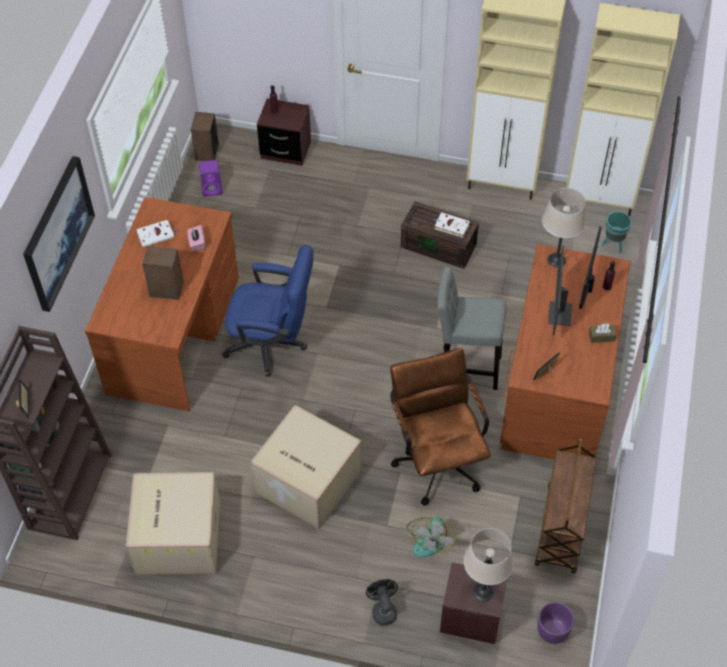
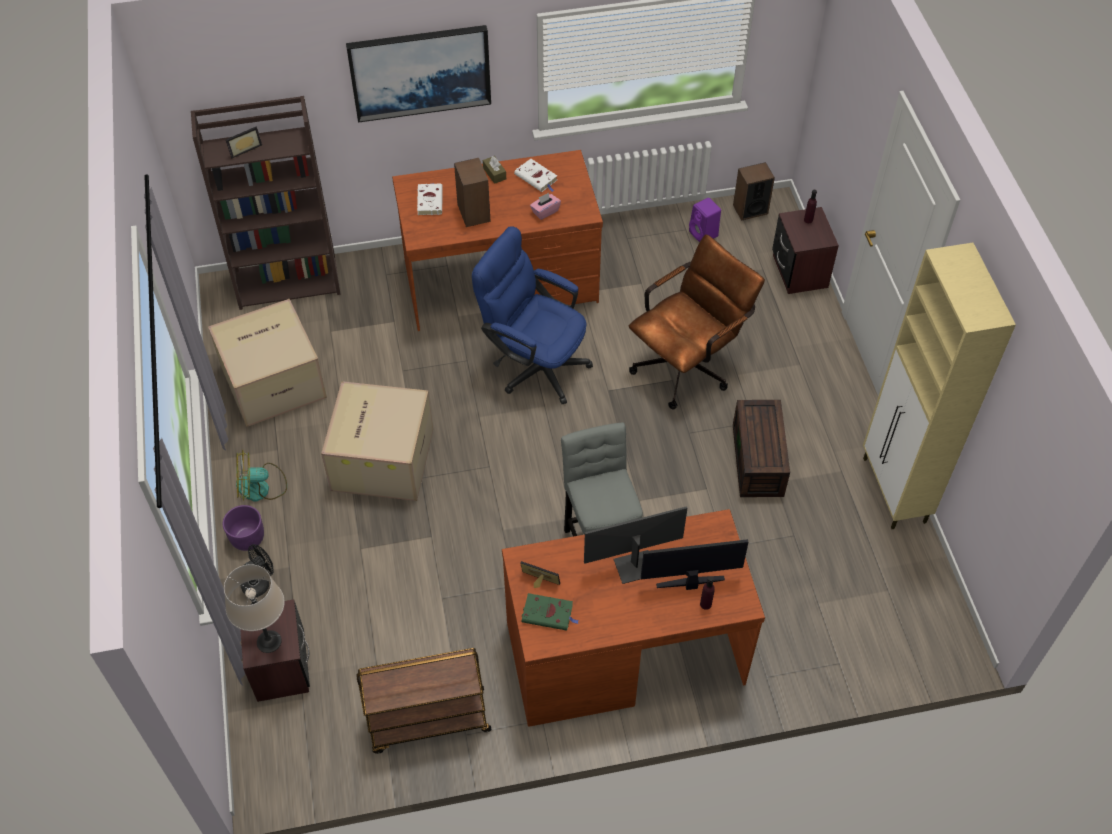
camera: 65 degrees right, 0 degrees up
(272, 344) = (534, 364): blue office chair -> blue office chair turned 135 degrees clockwise
(430, 538) = (361, 594): fan -> fan (261, 487)
(436, 458) = (465, 564): brown office chair -> brown office chair (688, 365)
(451, 226) = (765, 447): white book -> white book (429, 200)
(553, 630) = (295, 755): purple planter -> purple planter (248, 538)
(556, 260) = (716, 537): beige table lamp -> none
(576, 377) = (549, 614): none -> green book
(599, 202) = (939, 605): beige cabinet -> none
(601, 336) = (624, 622): brown tissue box -> brown tissue box (494, 173)
(613, 245) = (879, 644): turquoise planter -> none

